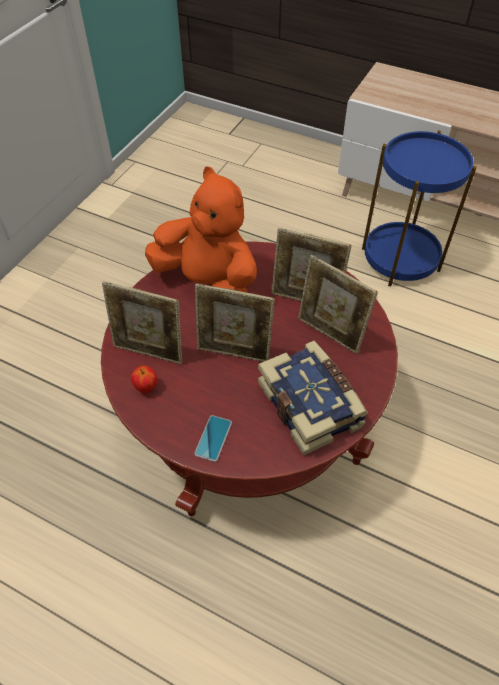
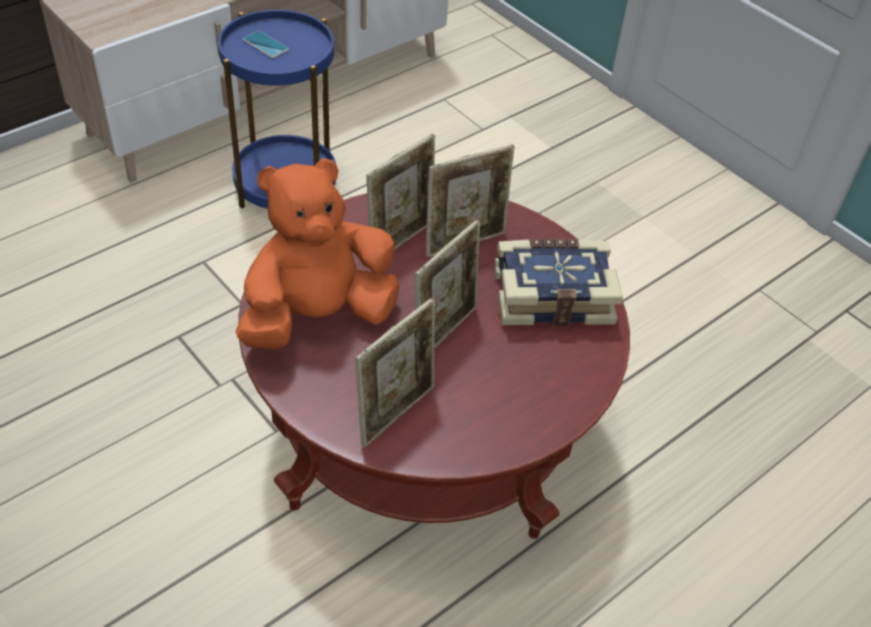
camera: 70 degrees left, 5 degrees down
(146, 387) = (452, 433): apple -> none
(213, 438) = (557, 393): phone -> phone (265, 45)

